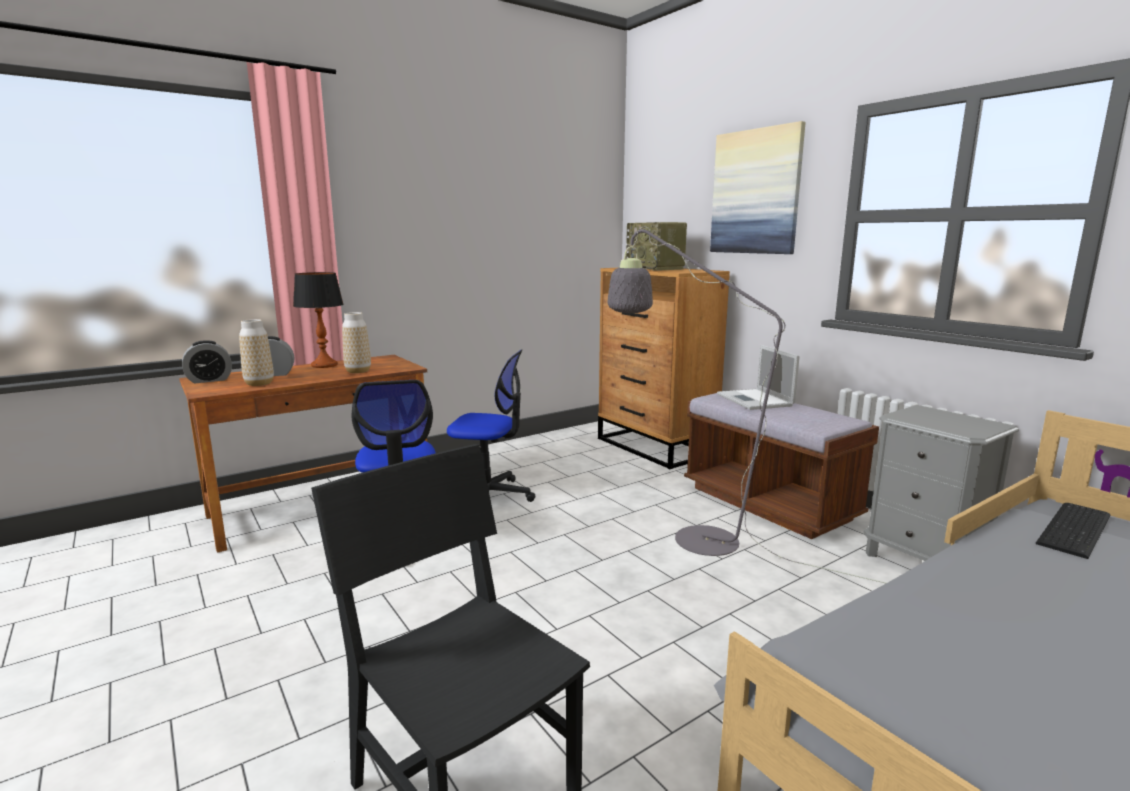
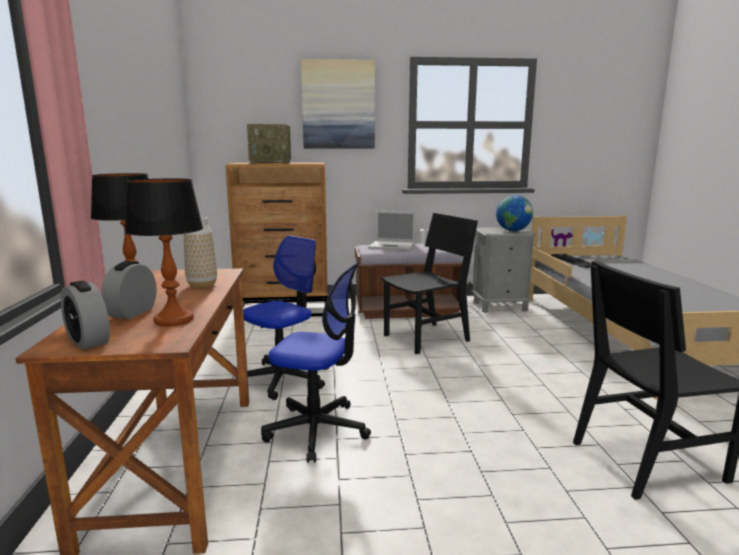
camera: 60 degrees left, 0 degrees up
(209, 380) = (88, 340): alarm clock -> alarm clock turned 135 degrees clockwise
(259, 383) = (174, 319): vase -> table lamp
(690, 536) = (426, 338): grey floor lamp -> black chair
(953, 425) = (513, 231): none -> globe

